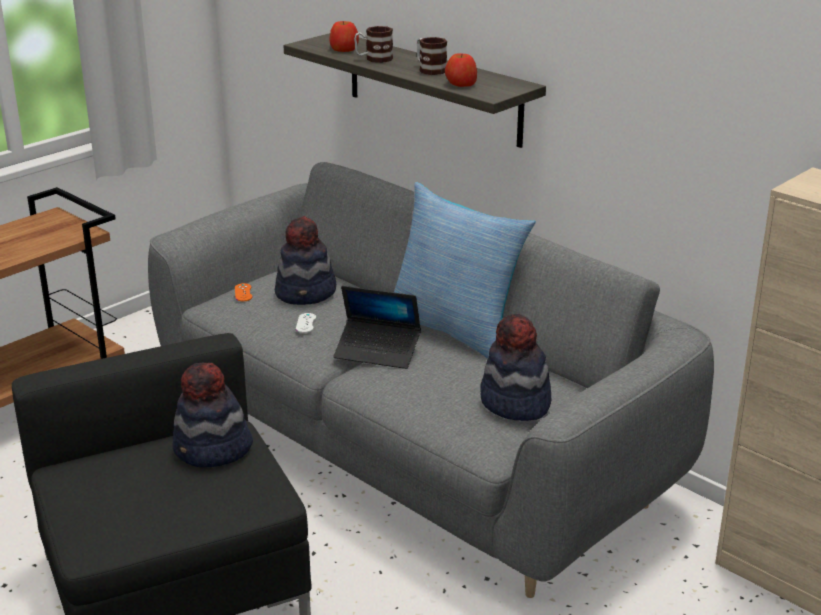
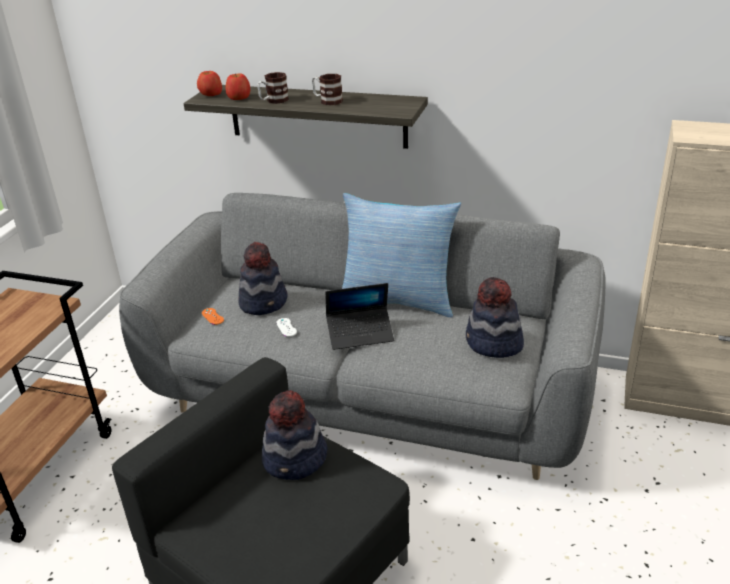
camera: 25 degrees left, 5 degrees up
(461, 84) = (367, 108): apple -> apple (211, 94)

